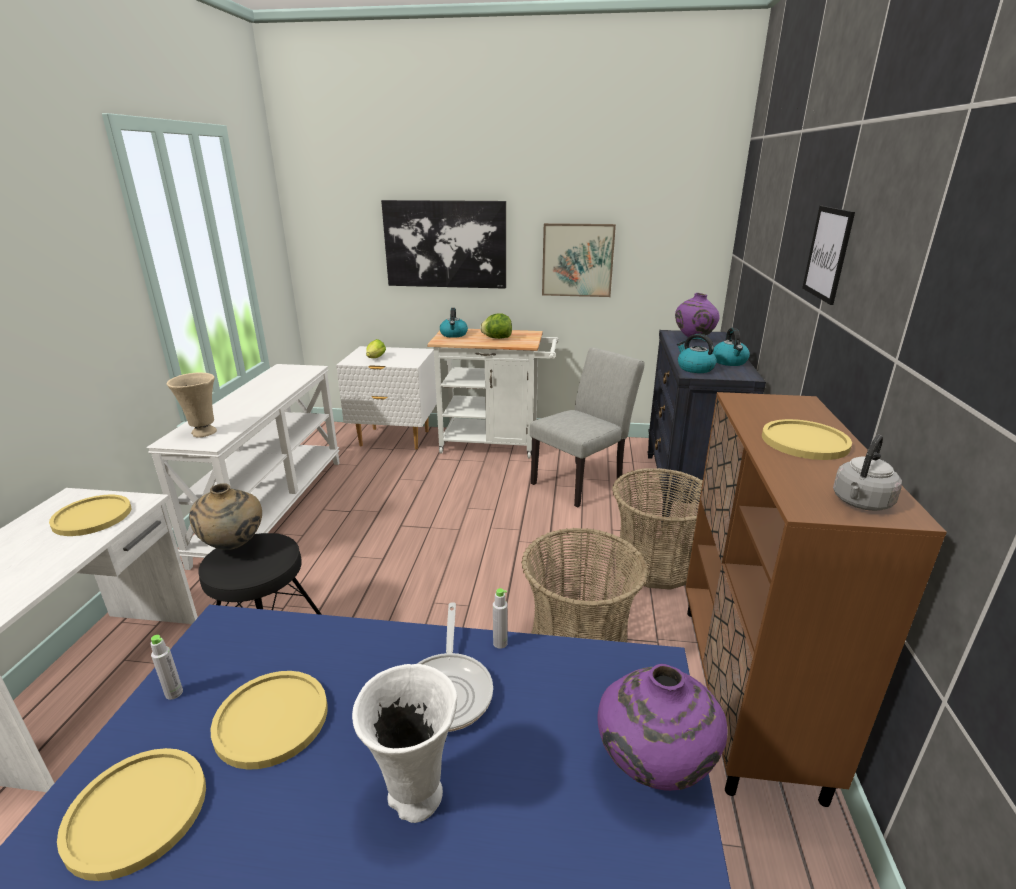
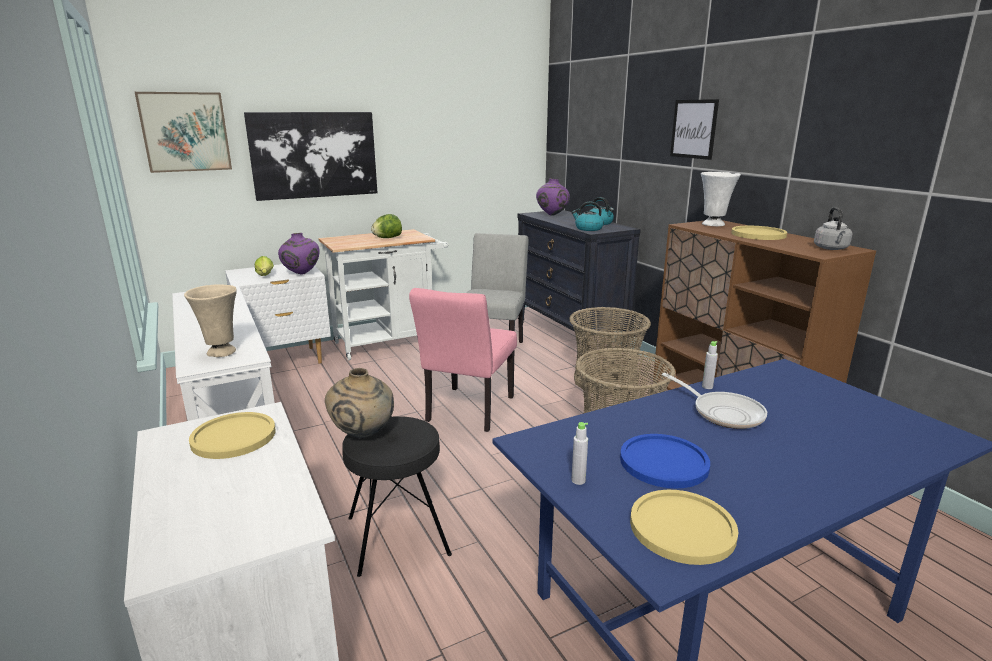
camera: 35 degrees left, 5 degrees down
(271, 719) = (664, 462): yellow plate -> blue plate
(415, 798) = (794, 452): white vase -> white vase (714, 225)
(454, 335) = (342, 241): kettle -> none
(469, 546) = (467, 412): none -> pink chair
(577, 260) = (436, 163): picture -> picture (185, 132)
(652, 769) = (854, 400): purple vase -> purple vase (301, 274)

